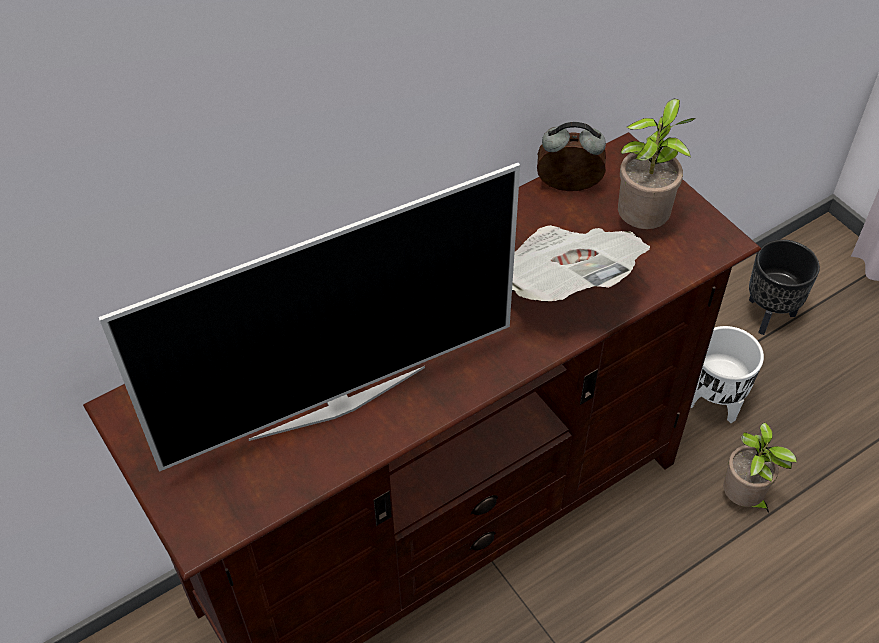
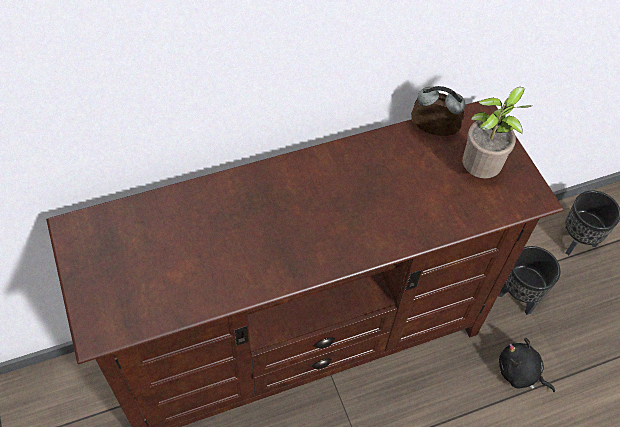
camera: 10 degrees right, 5 degrees up
(337, 401) = (220, 257): television -> none
(563, 284) = (407, 205): newspaper -> none
(714, 404) = (518, 298): white planter -> black planter
(743, 500) = (520, 373): potted plant -> black plush toy

